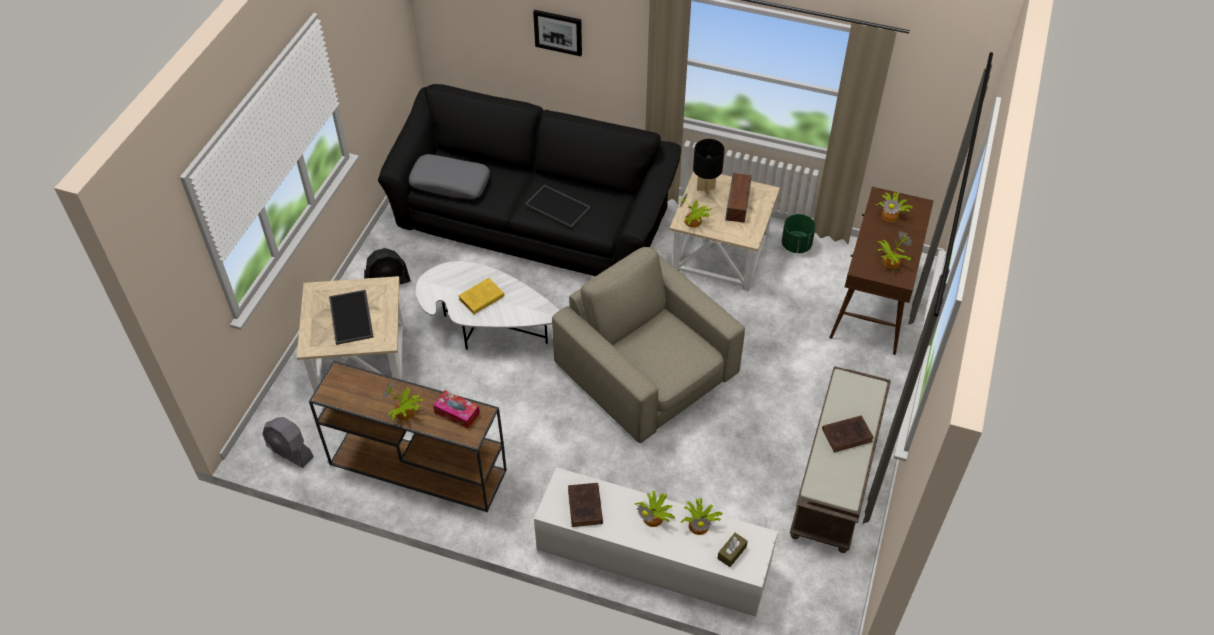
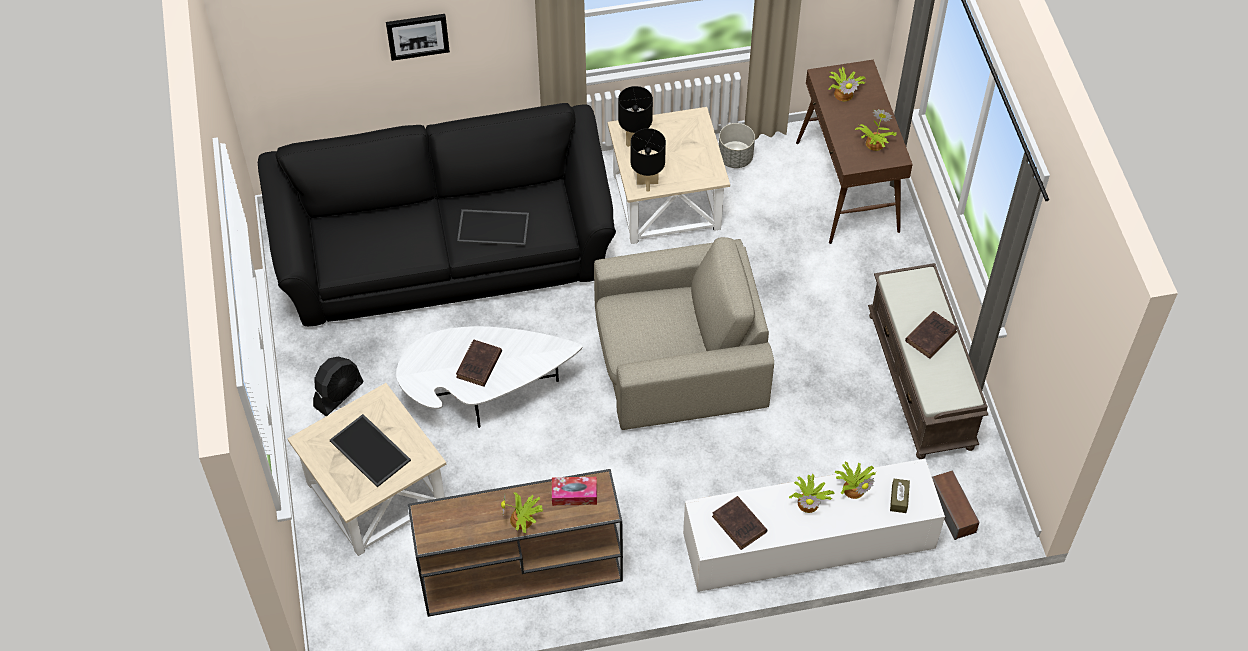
camera: 30 degrees left, 5 degrees up
(290, 452) = (375, 625): grey fan -> none
(450, 183) = (357, 252): grey pillow -> none
(480, 298) = (478, 366): yellow book -> brown book
(648, 370) = (678, 360): beige armchair -> beige armchair turned 150 degrees clockwise
(693, 222) = (647, 183): potted plant -> black table lamp
(738, 204) = (678, 143): speaker -> speaker (952, 510)
(796, 245) = (735, 158): green planter -> grey planter

